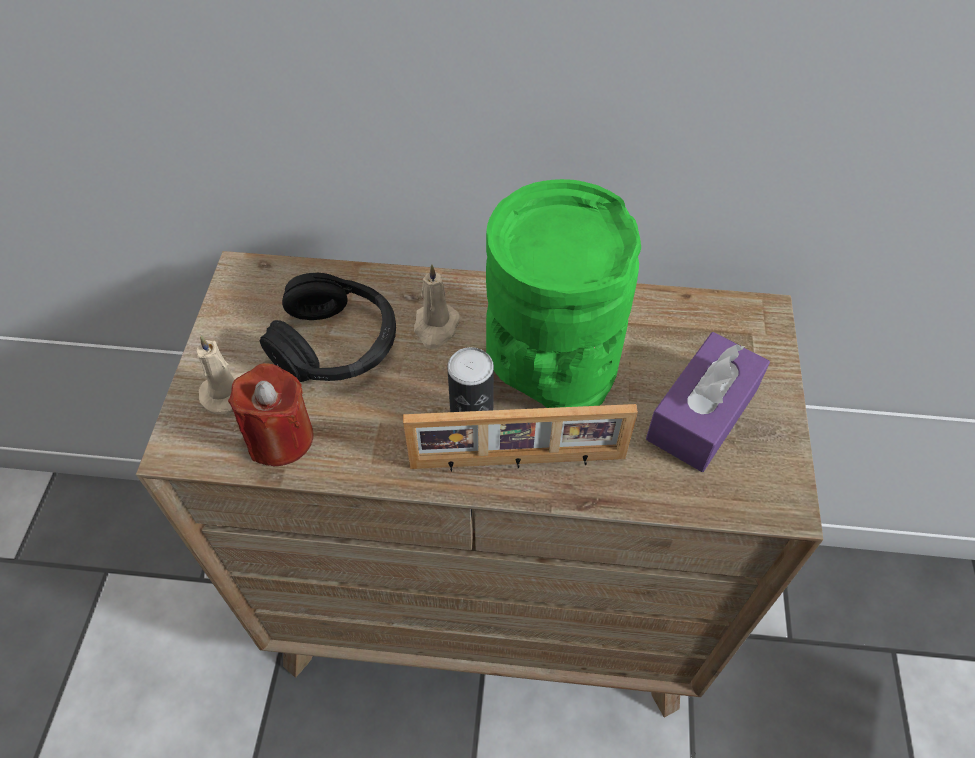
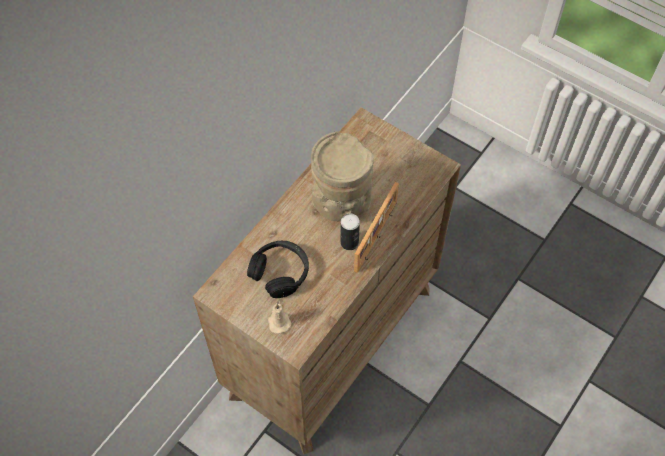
camera: 60 degrees left, 5 degrees up
(280, 438) = (314, 311): red candle -> none
(436, 327) = (295, 233): beige candle -> none
(549, 365) = (340, 203): green vase -> beige vase
(702, 415) = (394, 168): purple tissue box -> none

